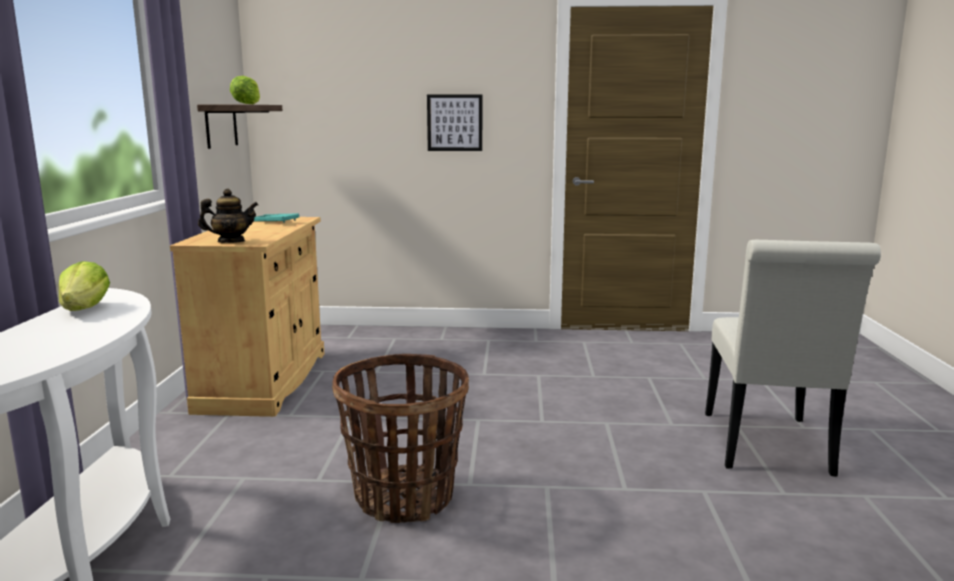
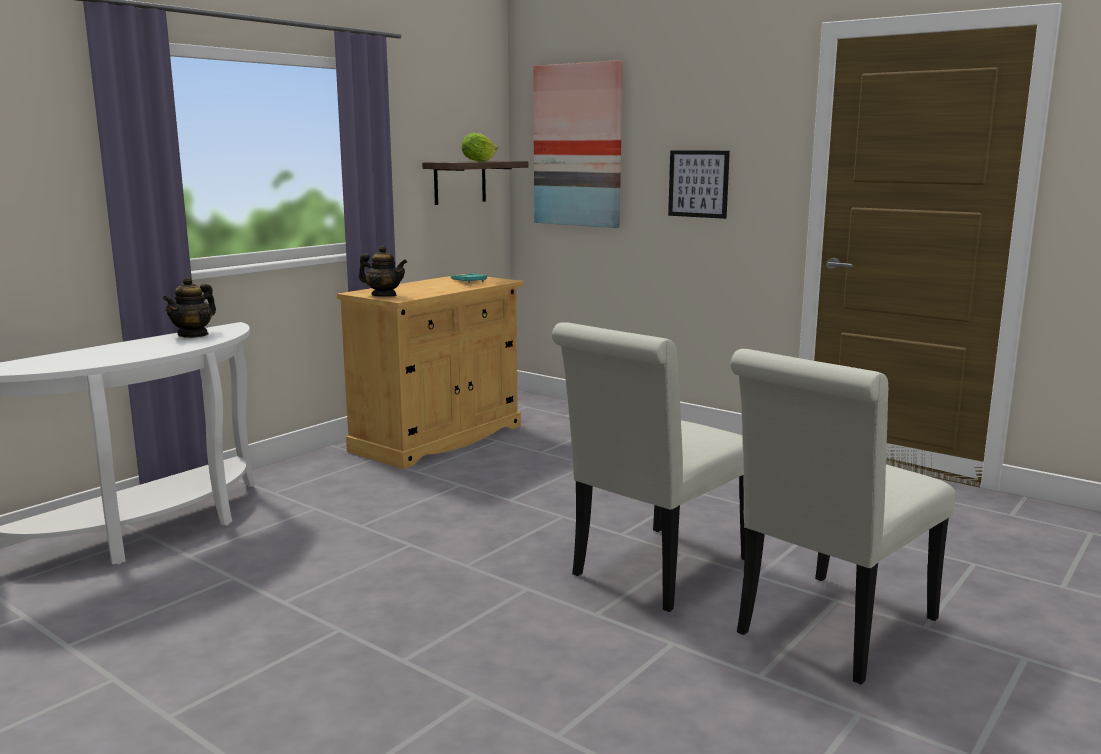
camera: 35 degrees right, 0 degrees up
(85, 308) = (193, 334): lettuce -> teapot
(328, 90) = (578, 145): none -> picture
(404, 497) = (401, 558): basket -> none
(609, 442) = (654, 572): none -> white chair

